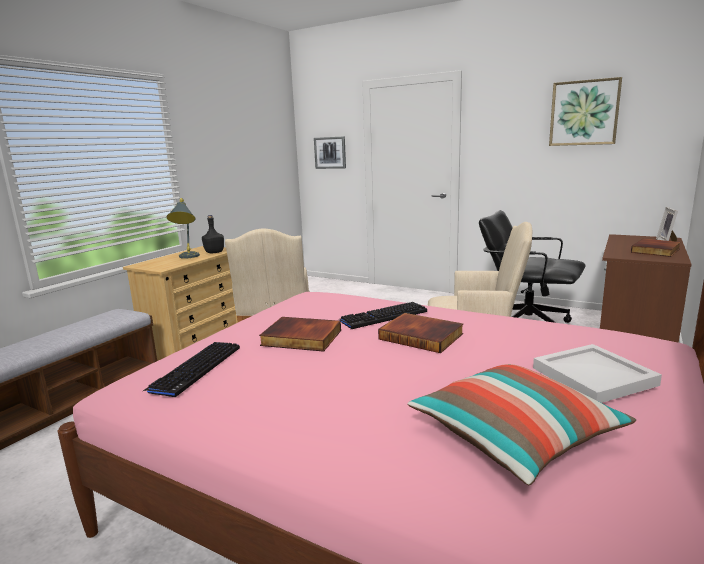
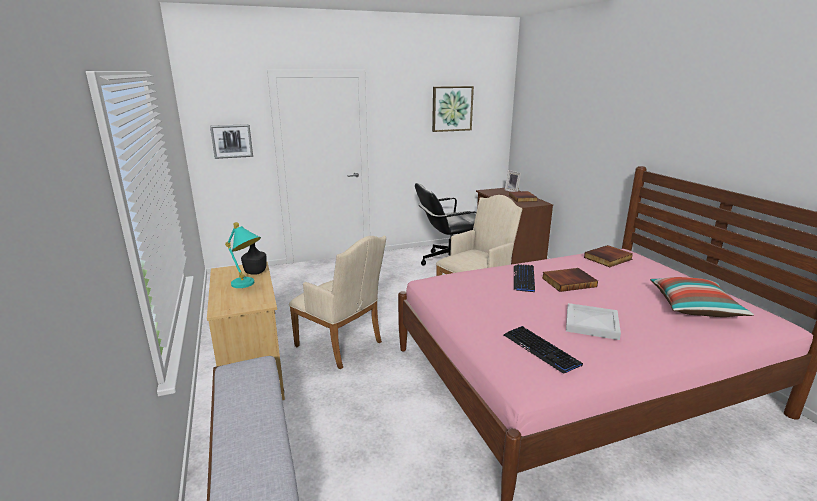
camera: 50 degrees left, 5 degrees up
(187, 258) = (248, 285): grey table lamp -> turquoise table lamp
(300, 338) = (530, 308): book -> book (608, 259)
(591, 376) = (652, 274): white tray -> white tray (591, 323)

